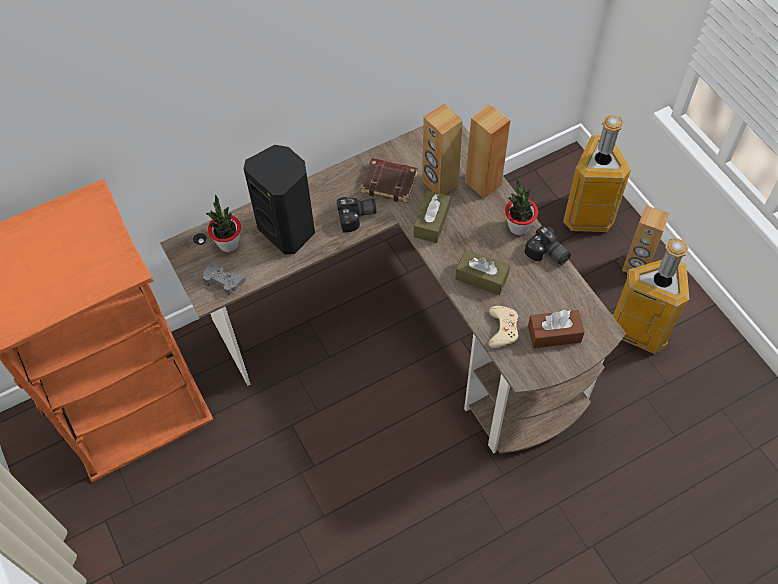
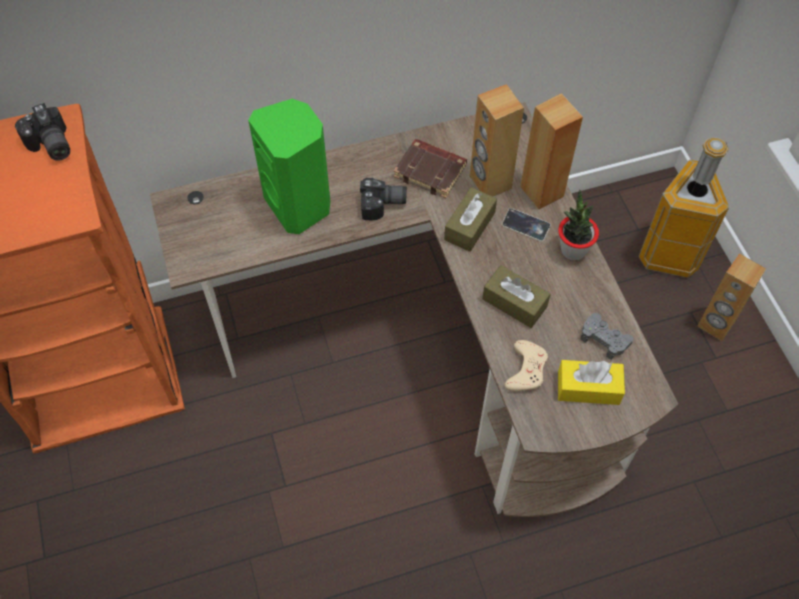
camera: 10 degrees right, 0 degrees up
(224, 280) = (210, 251): grey game controller -> grey game controller (604, 339)
(228, 243) = (226, 208): potted plant -> none
(289, 230) = (300, 205): black speaker -> green speaker
(476, 214) = (525, 226): none -> phone
(547, 254) = (600, 289): camera -> camera (49, 145)
(554, 334) = (588, 388): brown tissue box -> yellow tissue box
(638, 330) = (703, 401): trash can -> none

